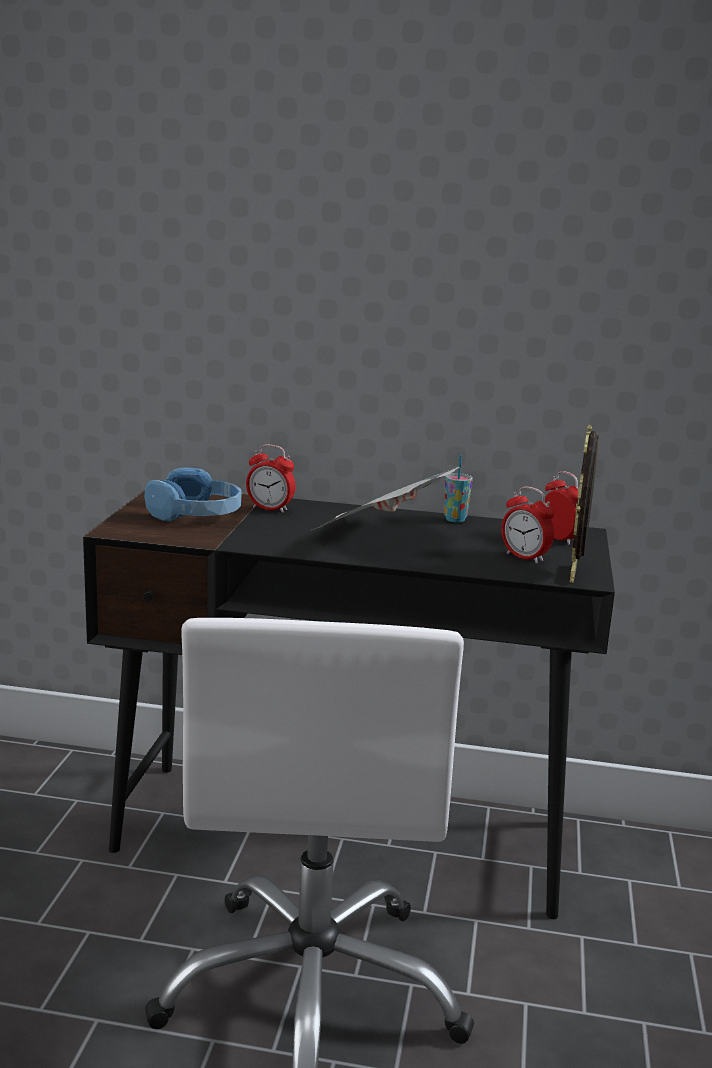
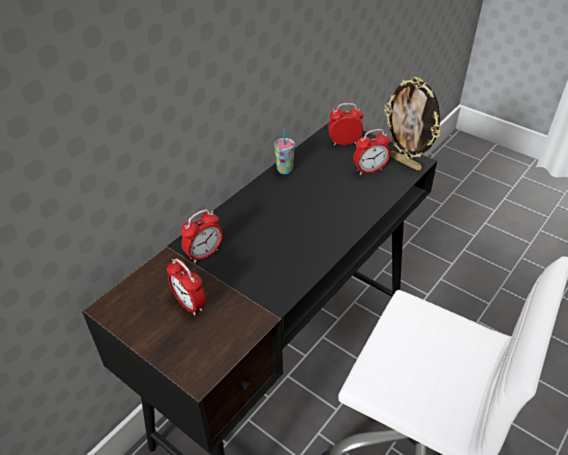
camera: 60 degrees left, 25 degrees up
(196, 514) = (189, 304): blue headphones -> alarm clock
(382, 538) = (303, 218): newspaper -> none

